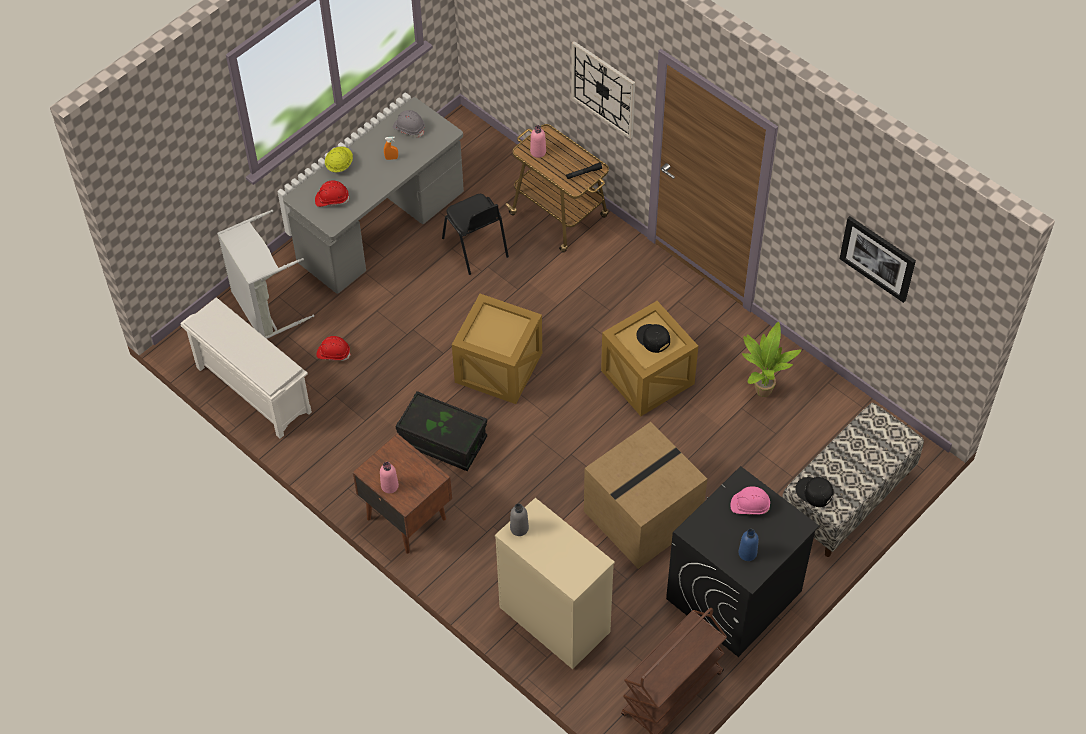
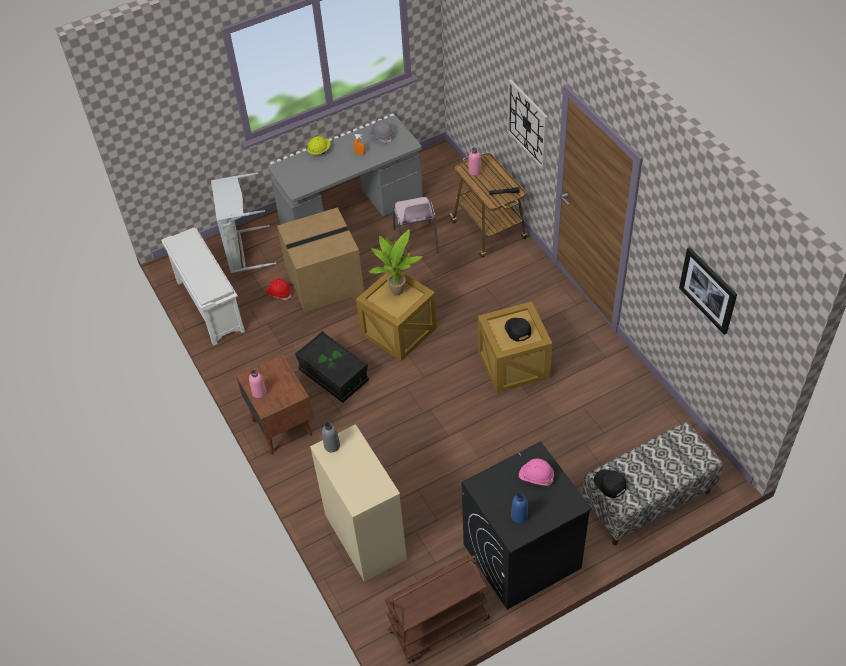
camera: 20 degrees right, 5 degrees down
(332, 199) = (303, 173): red hard hat -> none
(475, 248) = (416, 241): black chair -> pink chair
(642, 518) = (468, 473): cardboard box -> cardboard box (324, 281)
(761, 390) = (603, 395): potted plant -> potted plant (396, 290)

